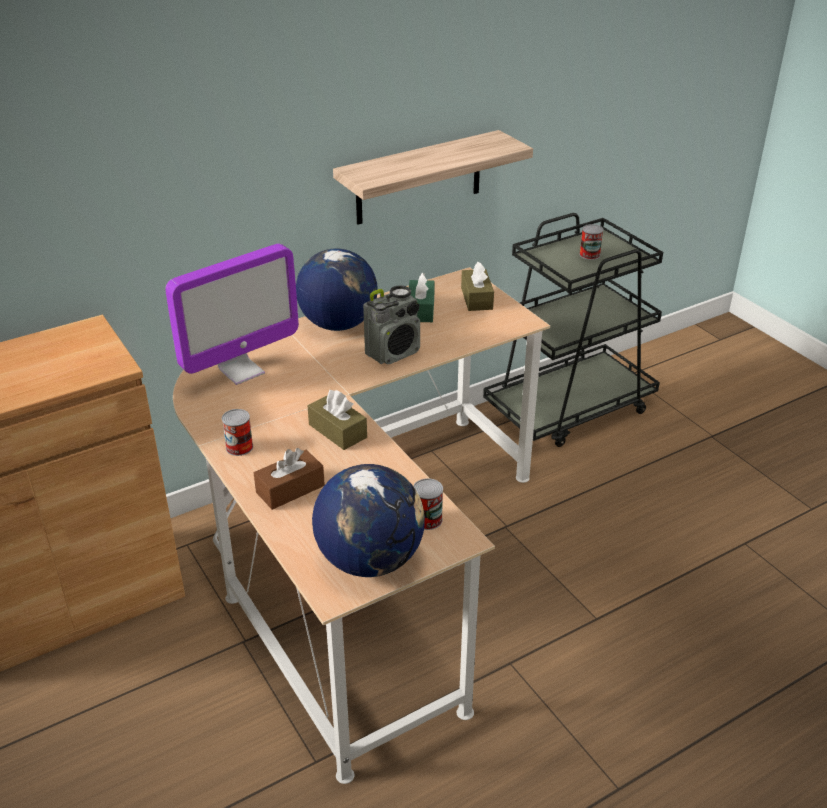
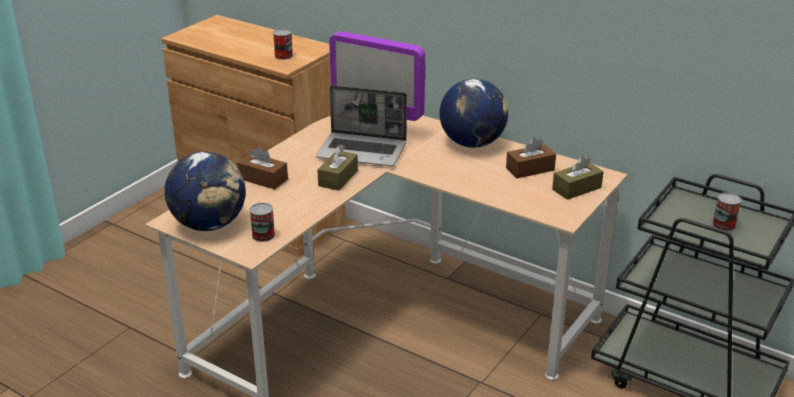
camera: 65 degrees right, 5 degrees down
(239, 447) = (294, 151): can -> can (283, 56)
(289, 397) = (363, 151): none -> laptop
(393, 353) = (456, 173): radio -> none
(419, 178) = (590, 65): shelf -> none
(420, 310) = (530, 169): green tissue box -> brown tissue box

